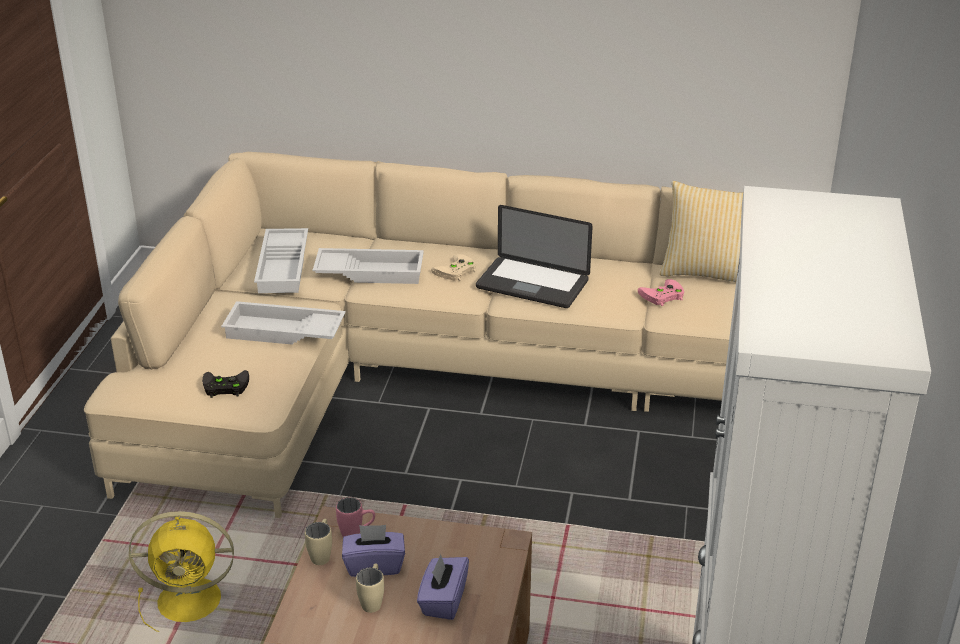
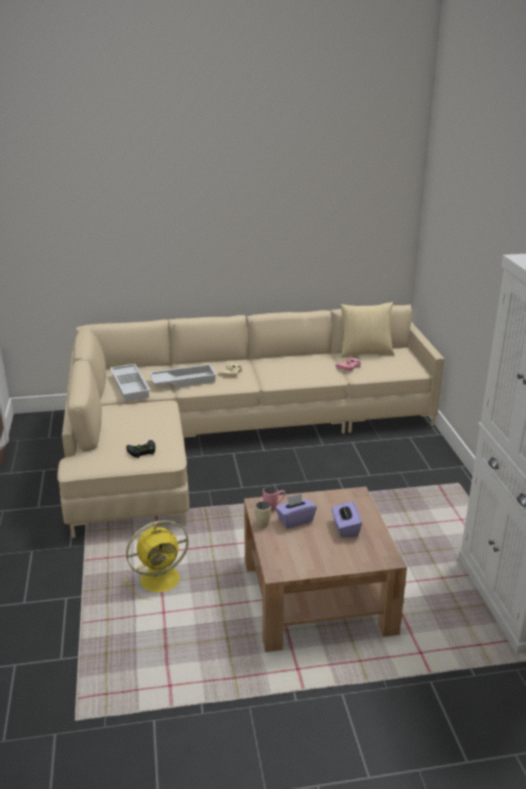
camera: 20 degrees left, 5 degrees down
(283, 332) = (155, 418): white tray -> none
(373, 601) = (307, 537): beige mug -> none
(532, 284) = (278, 372): laptop -> none

